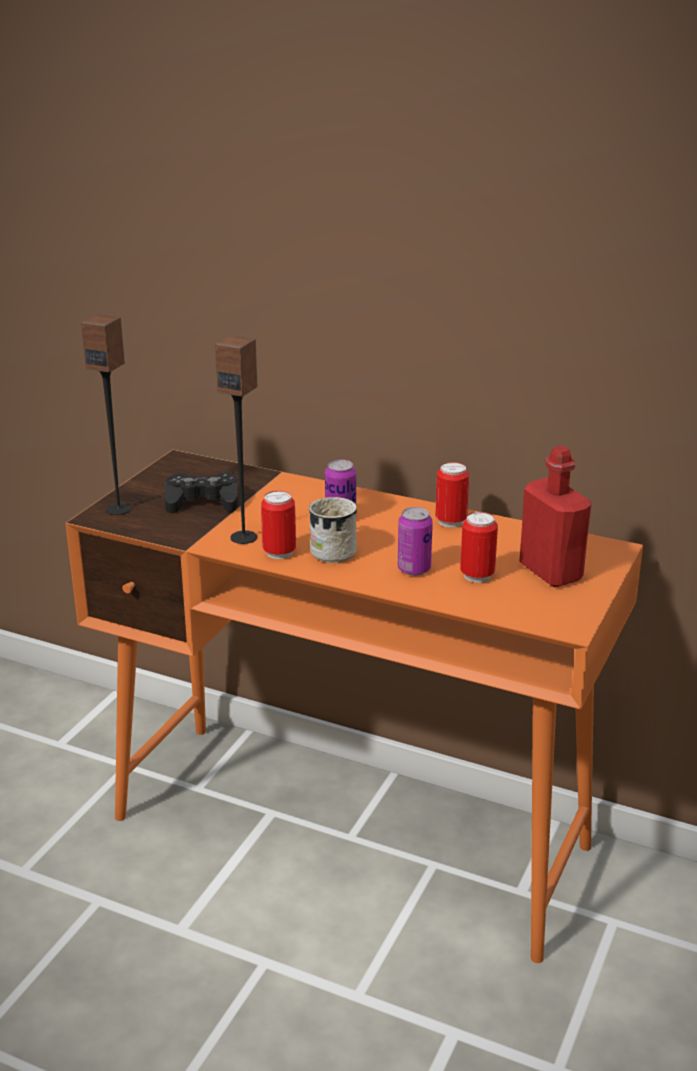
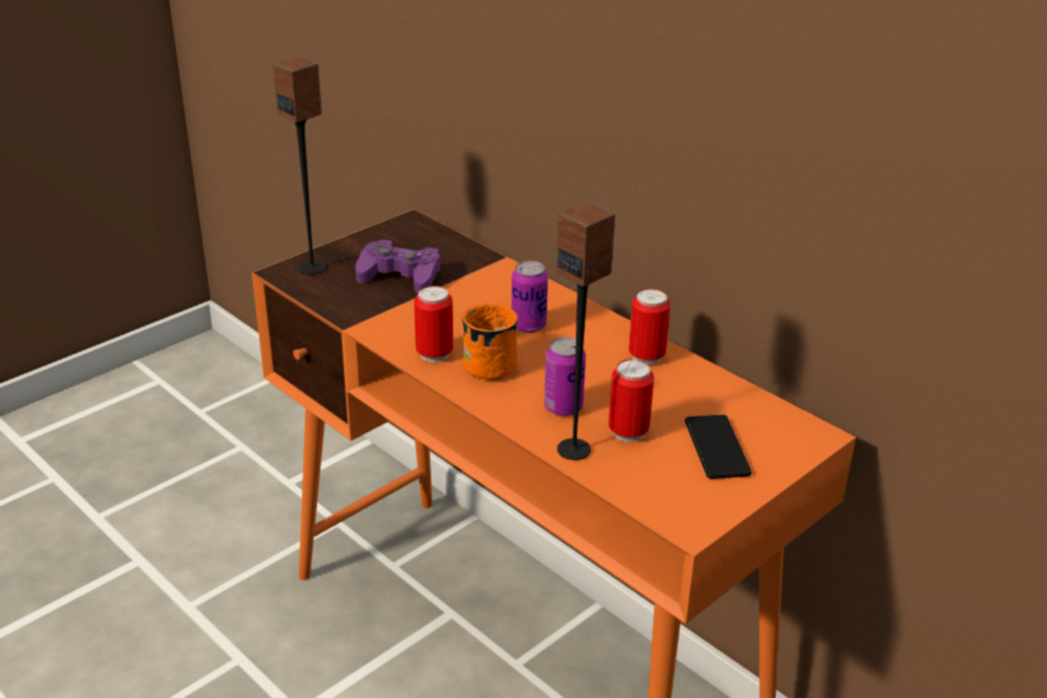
camera: 20 degrees right, 5 degrees up
(202, 501) = (400, 276): black game controller -> purple game controller
(244, 537) = (411, 327): speaker -> speaker (574, 449)
(334, 549) = (495, 363): white mug -> orange mug
(550, 572) = (717, 448): red bottle -> phone

